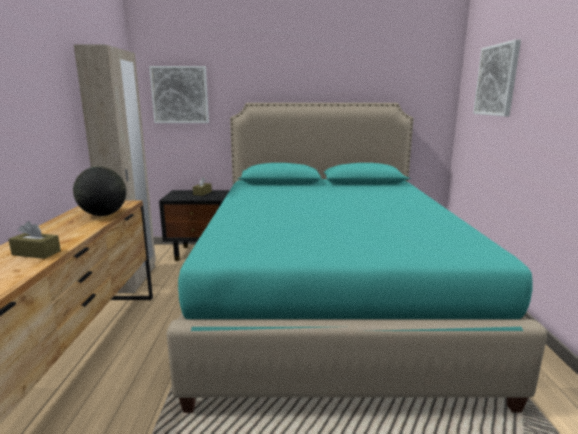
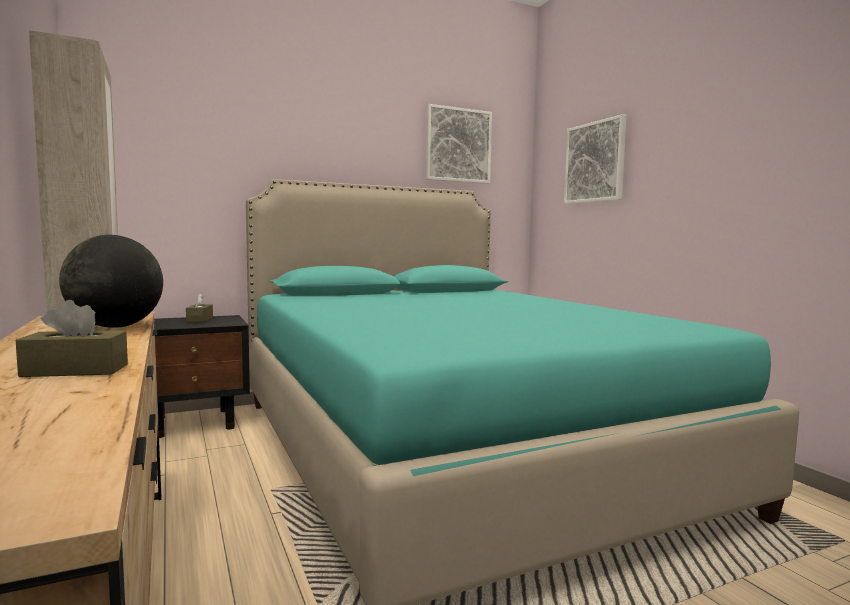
camera: 25 degrees left, 10 degrees down
(180, 95) = (157, 162): picture -> picture (458, 145)

